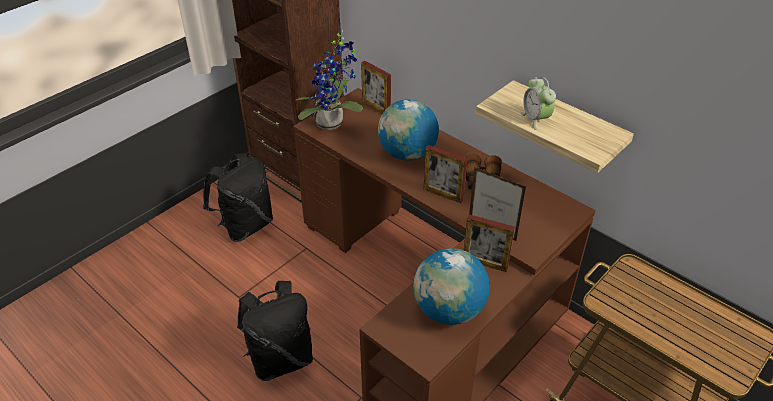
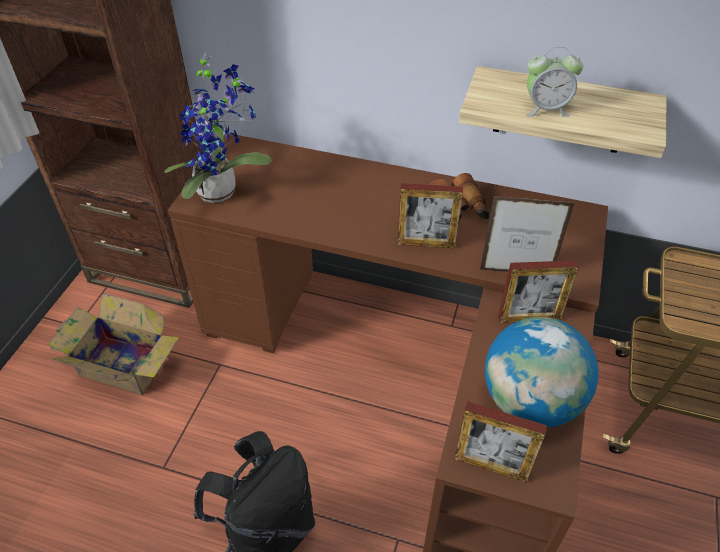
camera: 25 degrees left, 5 degrees up
(245, 226) = (121, 363): black backpack -> cardboard box
(376, 107) = (267, 153): picture frame -> picture frame (491, 466)
(407, 154) = (346, 203): globe -> none
(535, 119) = (545, 109): alarm clock -> alarm clock turned 45 degrees counterclockwise

